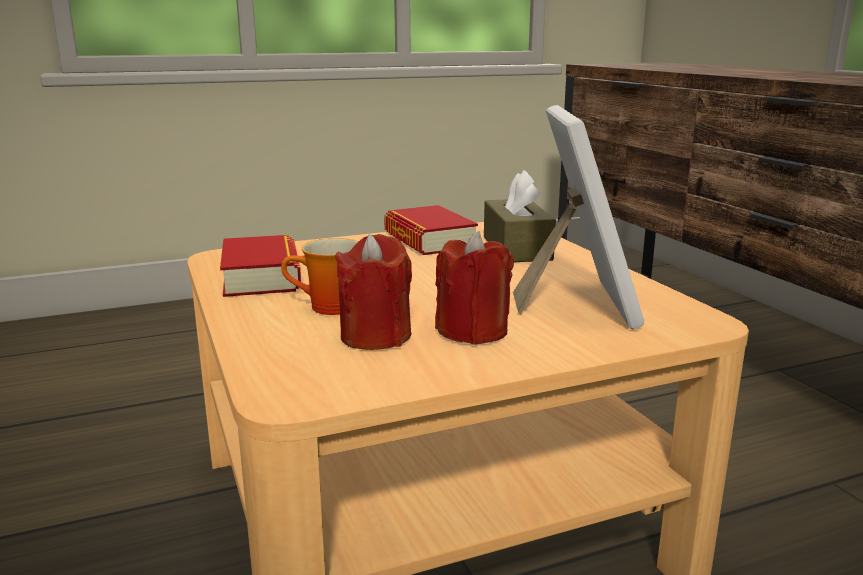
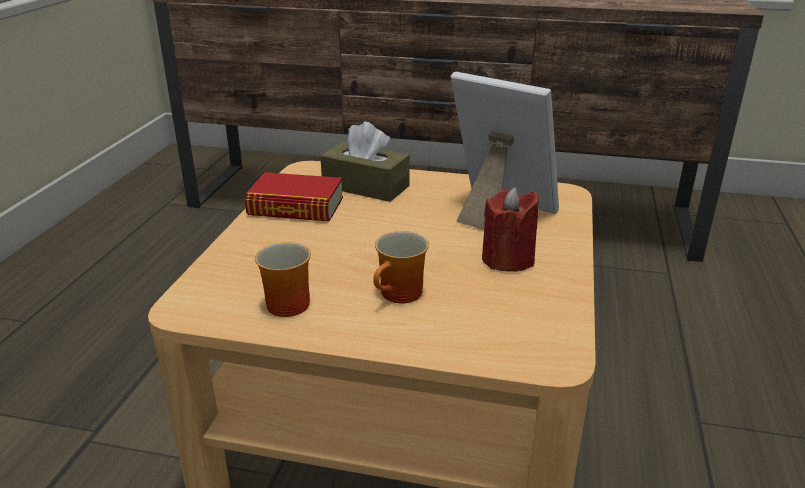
camera: 55 degrees left, 10 degrees up
(261, 277) = (282, 303): book -> mug
(375, 336) = (480, 295): red candle -> none

